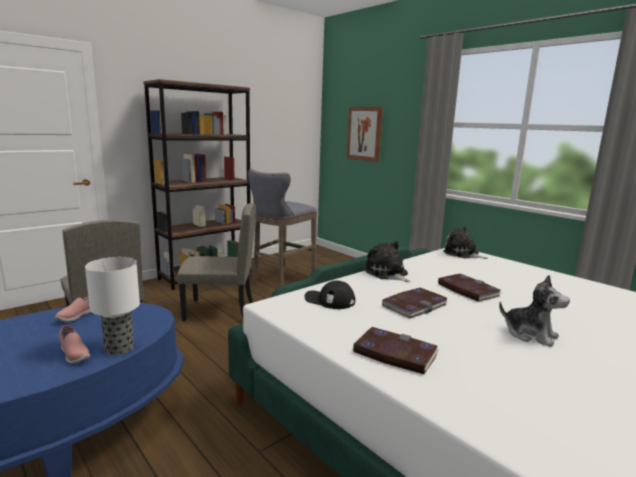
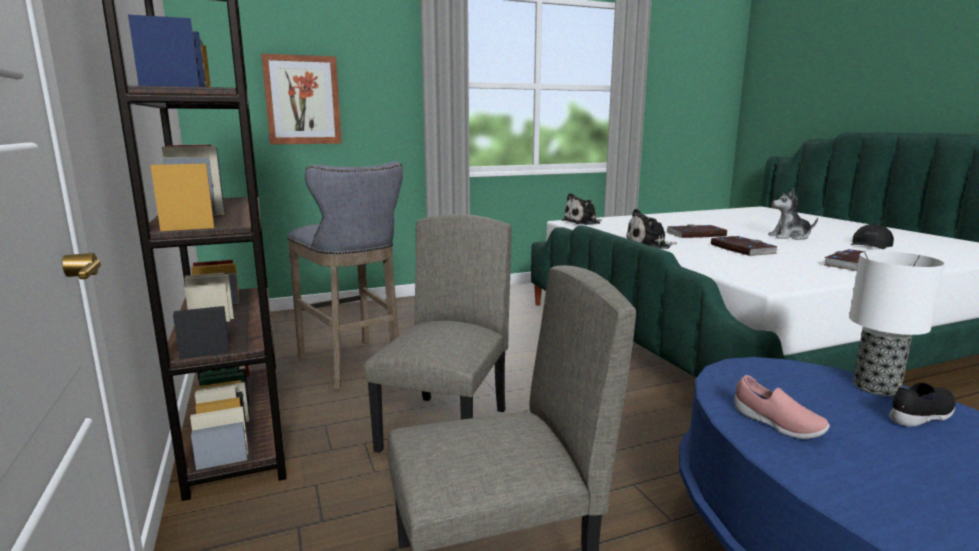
camera: 70 degrees left, 0 degrees up
(74, 355) = (922, 416): pink shoe -> black shoe
(329, 300) = (740, 267): black cap -> black cap (870, 245)
(530, 334) = (790, 237): plush toy -> plush toy turned 150 degrees counterclockwise

